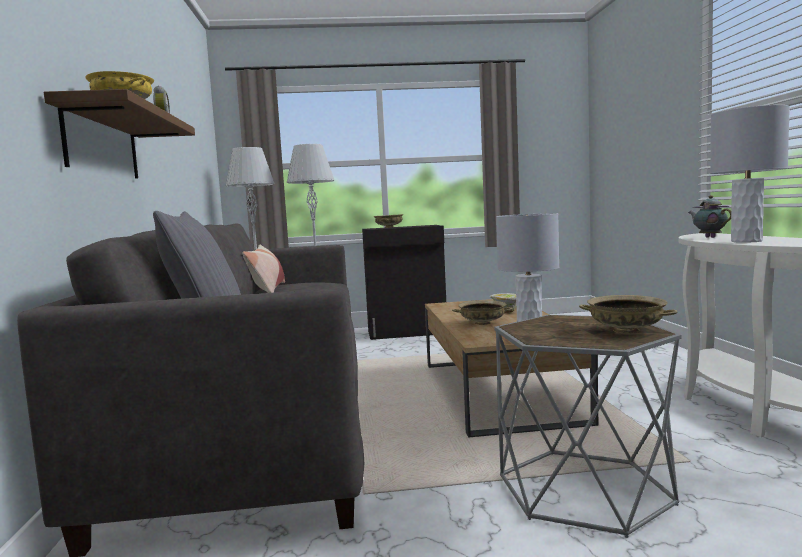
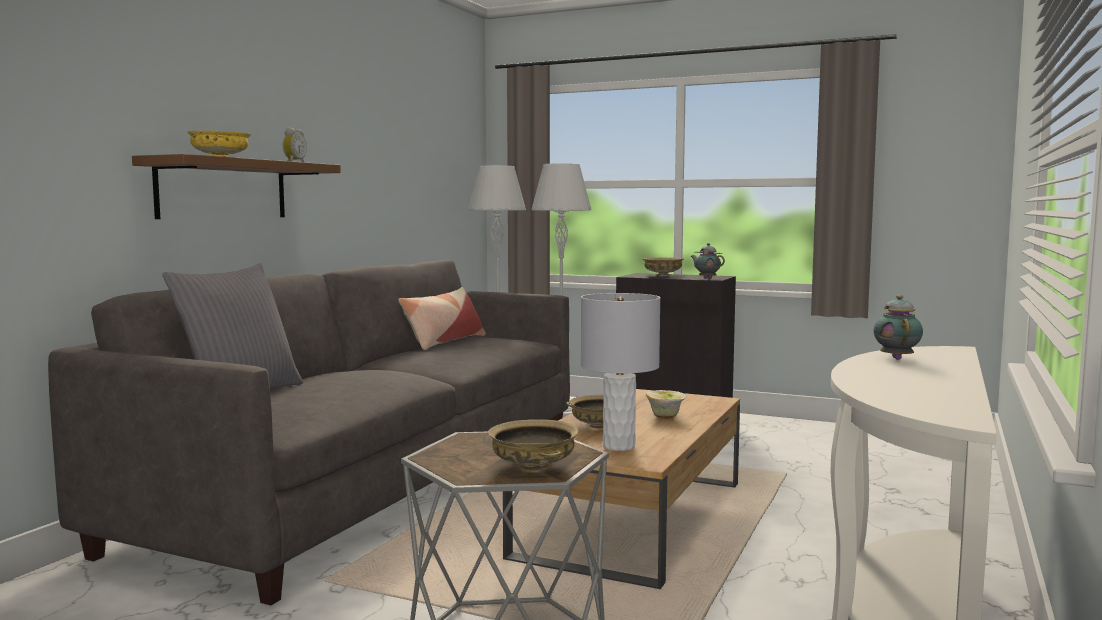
camera: 30 degrees right, 0 degrees up
(429, 225) = (706, 279): none -> teapot
(747, 241) = (874, 375): grey table lamp -> none

